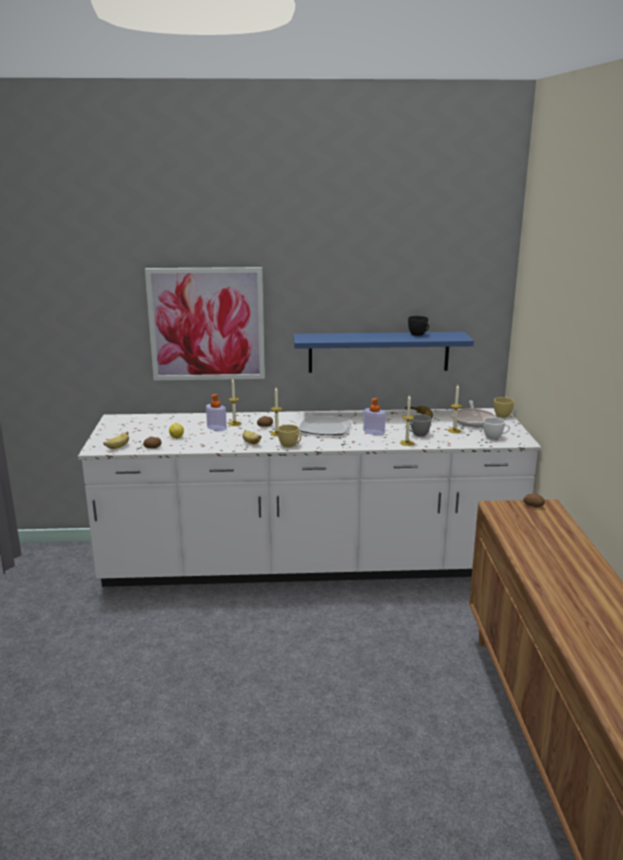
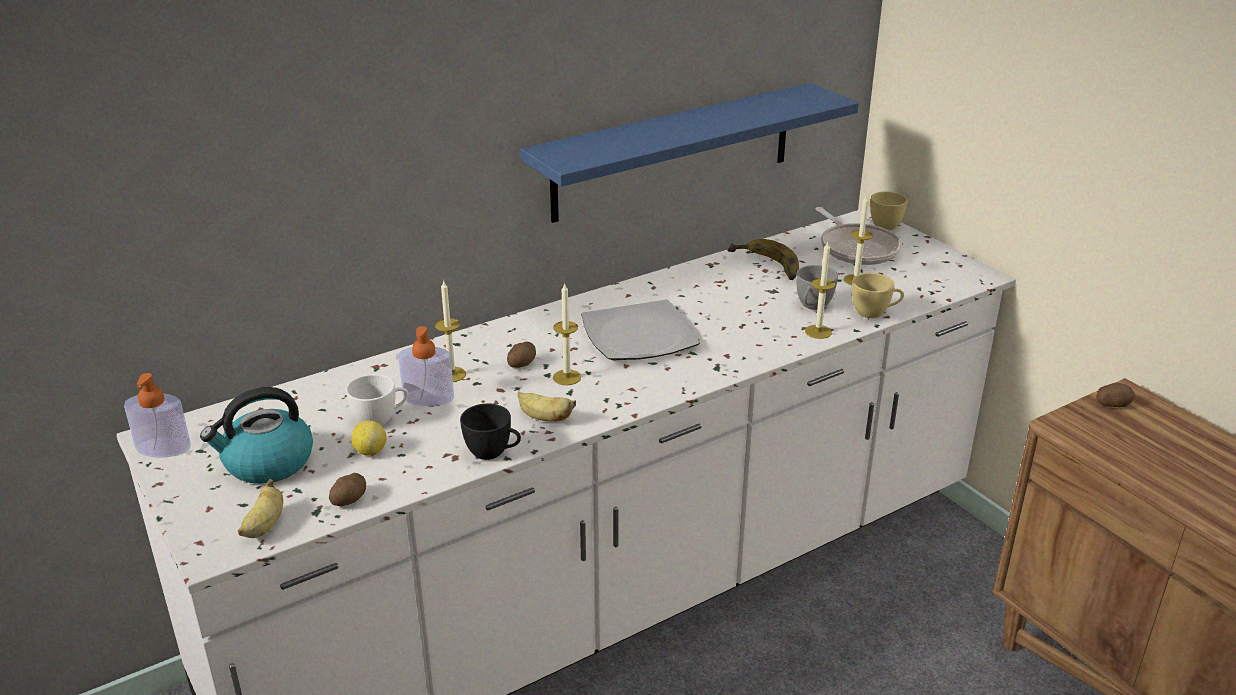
camera: 30 degrees left, 10 degrees up
(139, 432) = (267, 463): none -> kettle
(206, 324) = (337, 166): picture -> none
(290, 446) = (629, 402): yellow cup -> yellow cup (874, 313)
(374, 432) = (735, 322): soap dispenser -> soap dispenser (163, 448)
(419, 335) = (753, 106): black cup -> black cup (493, 453)
(495, 437) = (932, 278): white cup -> white cup (380, 419)

